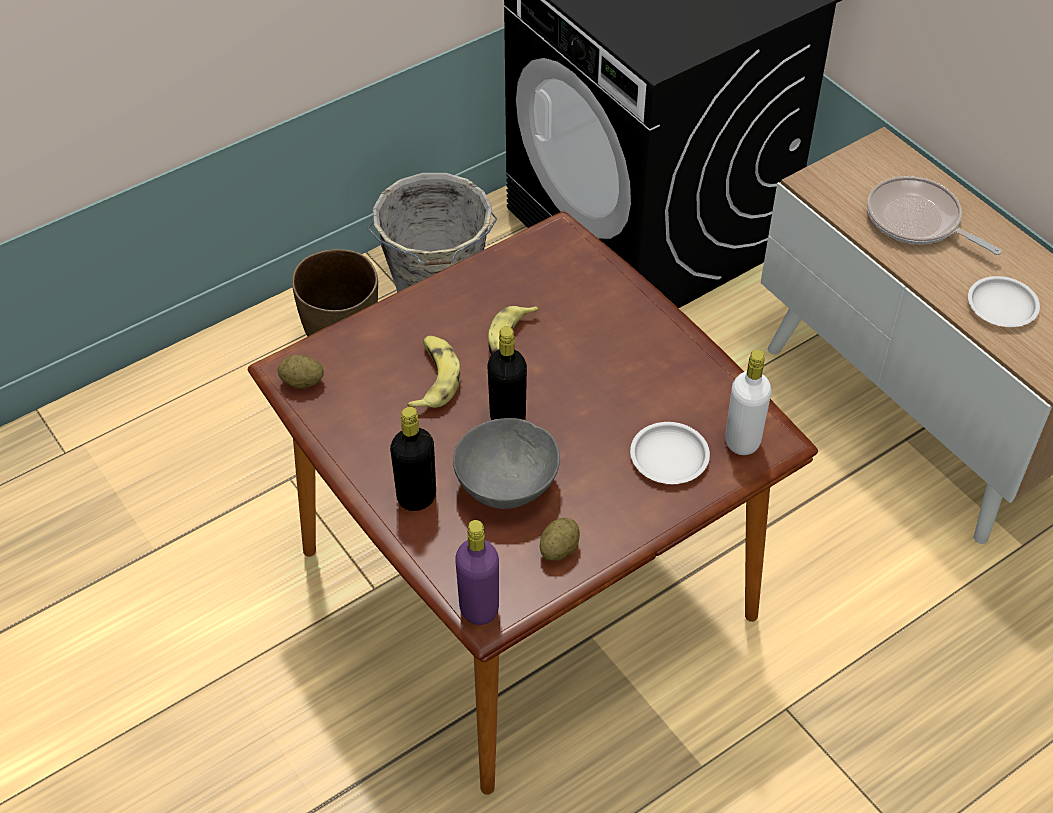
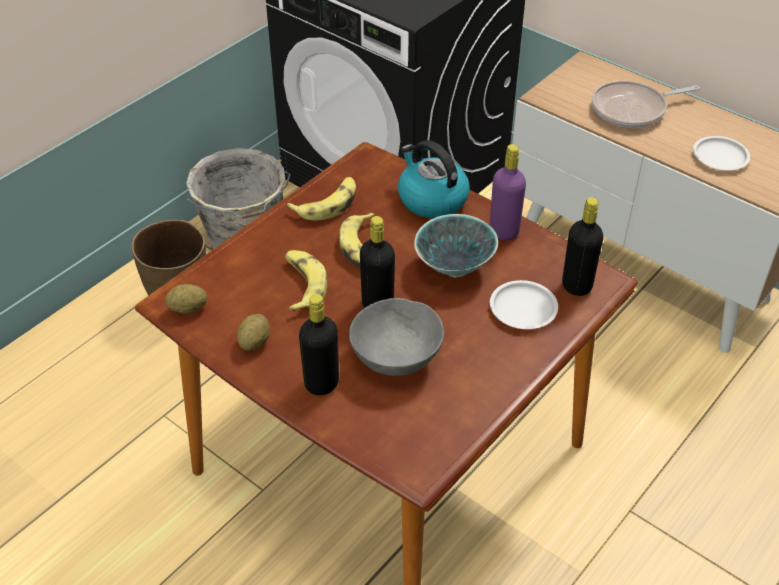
camera: 15 degrees left, 5 degrees down
(479, 608) = (410, 465): purple bottle -> purple bottle (504, 231)
(493, 284) = (327, 204): none -> banana
(559, 549) = (460, 400): potato -> potato (254, 342)
(611, 390) = (455, 267): none -> bowl
(614, 301) = (431, 199): none -> kettle
(742, 441) = (577, 285): white bottle -> black bottle
(917, 221) = (632, 110): frying pan -> frying pan turned 45 degrees counterclockwise

